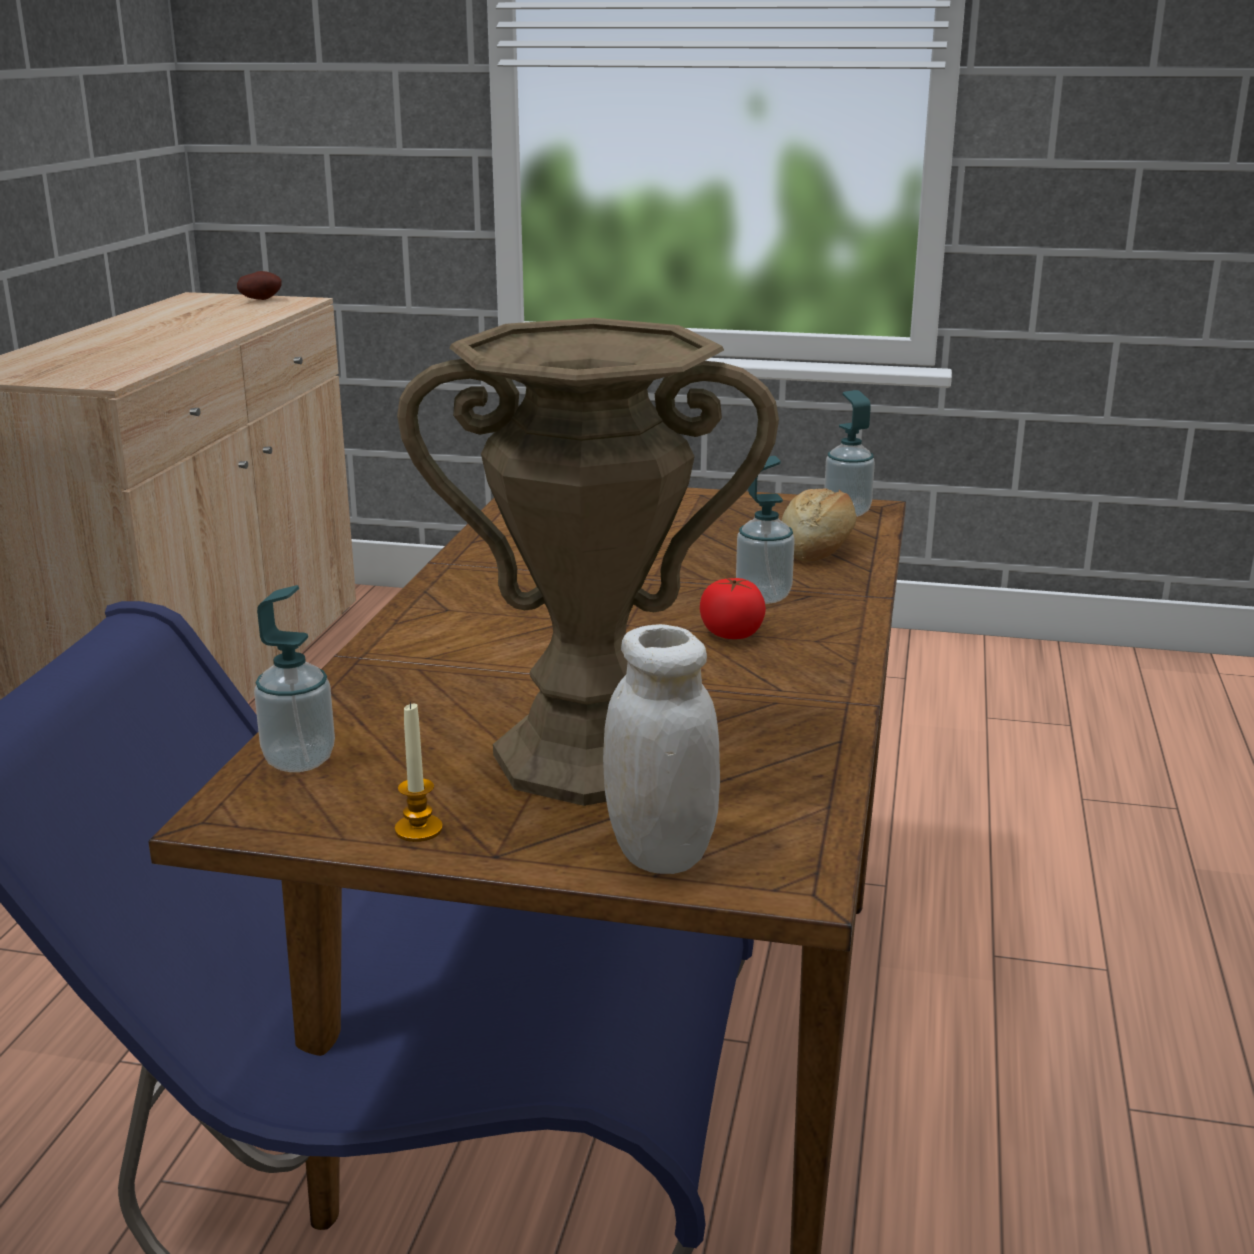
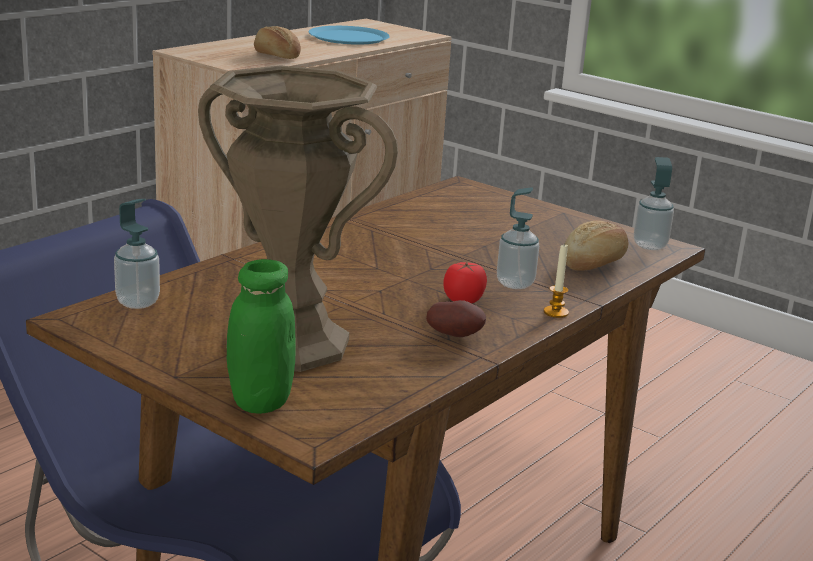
camera: 25 degrees right, 0 degrees up
(130, 359) = (276, 56): none -> bread
(198, 319) = (348, 37): none -> blue plate
(261, 300) = (404, 30): potato -> potato (456, 335)
(418, 829) = (153, 352): candle -> candle (556, 312)
(660, 852) = (260, 401): white jar -> green jar

